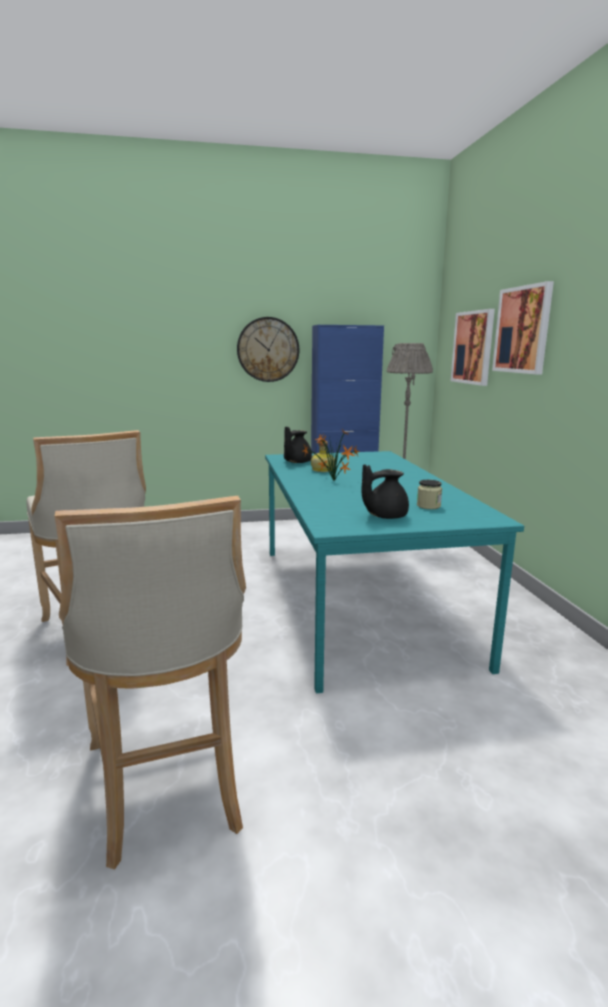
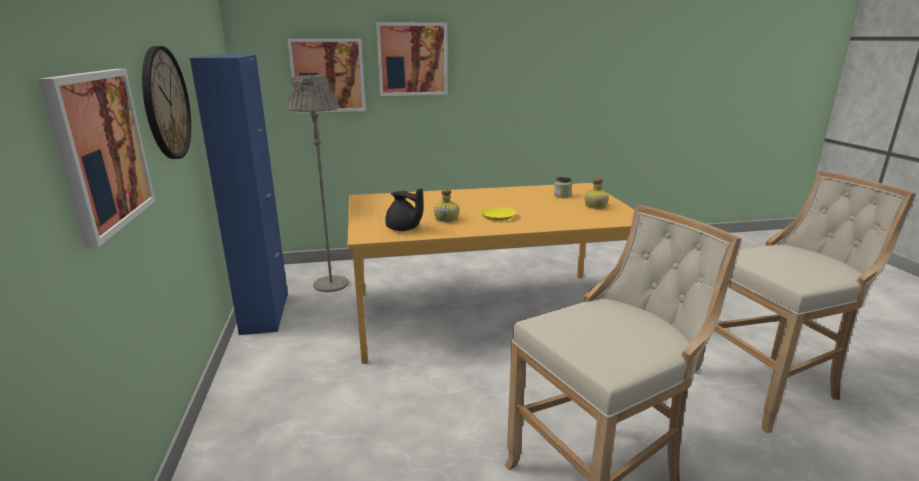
camera: 90 degrees left, 5 degrees up
(178, 359) = (101, 151): none -> picture
(334, 482) = (497, 216): potted plant -> yellow plate
(357, 600) = (487, 313): turquoise dining table -> orange dining table
(384, 516) = (595, 206): black teapot -> bottle

